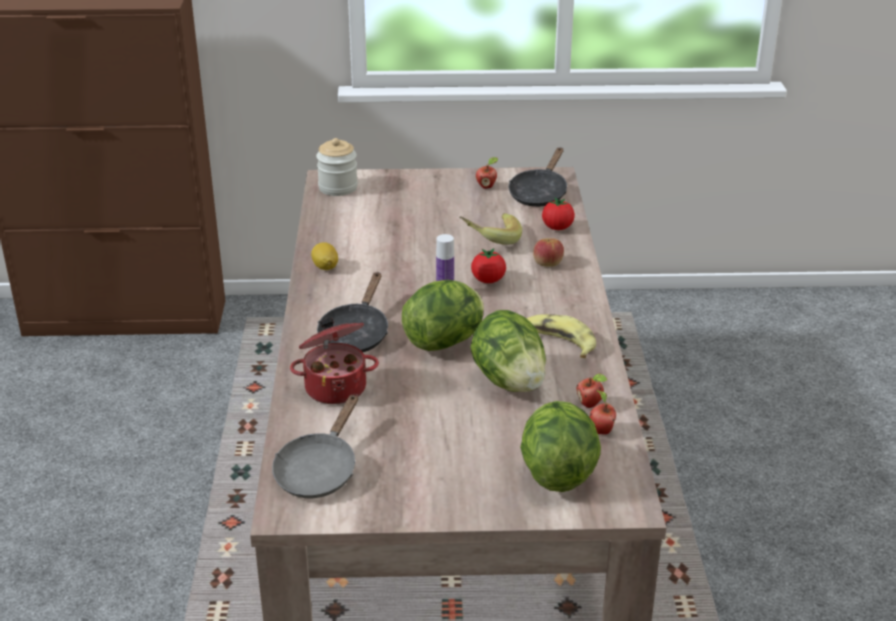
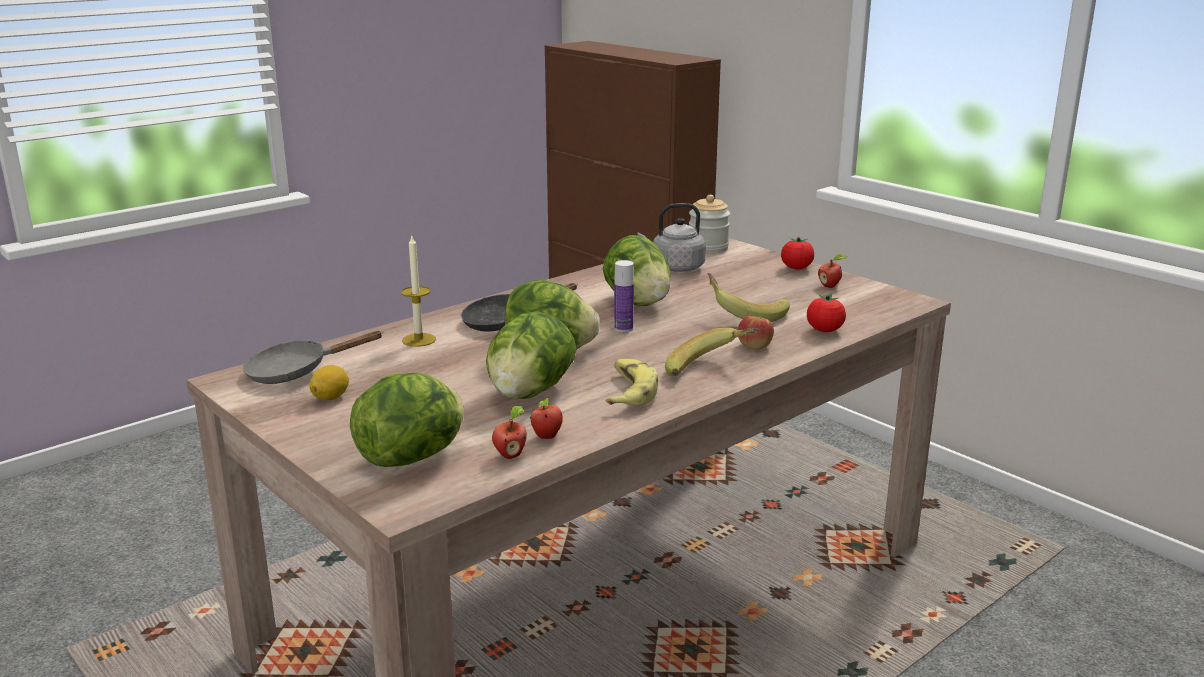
camera: 50 degrees right, 10 degrees down
(325, 267) = (583, 282): lemon -> lemon (331, 397)
(335, 387) = (419, 340): cooking pot -> candle
(357, 219) = (675, 268): none -> grey kettle
(403, 265) = (638, 302): none -> lettuce
(488, 280) = (677, 335): tomato -> tomato (796, 268)
(539, 193) = (868, 306): black frying pan -> none
(566, 298) = (710, 371): none -> banana

